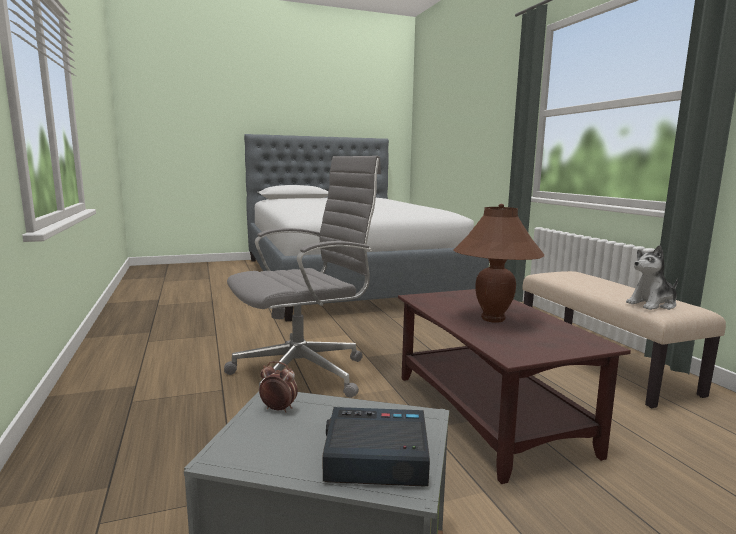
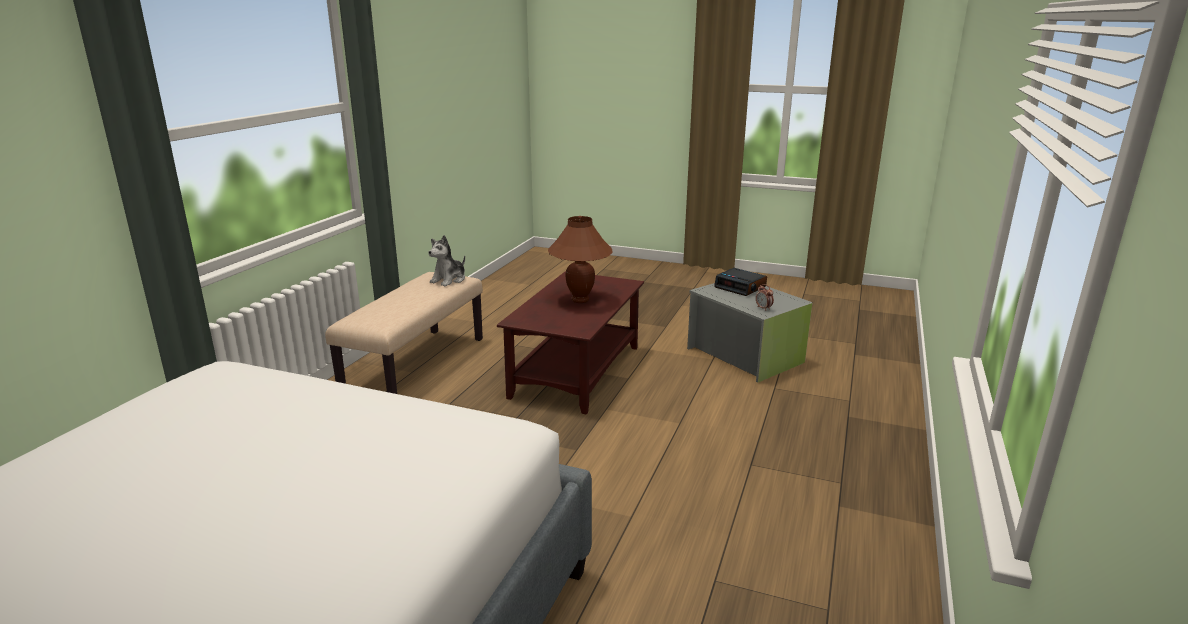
camera: 140 degrees left, 10 degrees up
(304, 374) = (661, 452): grey office chair -> none
(652, 304) = (449, 280): plush toy -> plush toy turned 105 degrees clockwise

